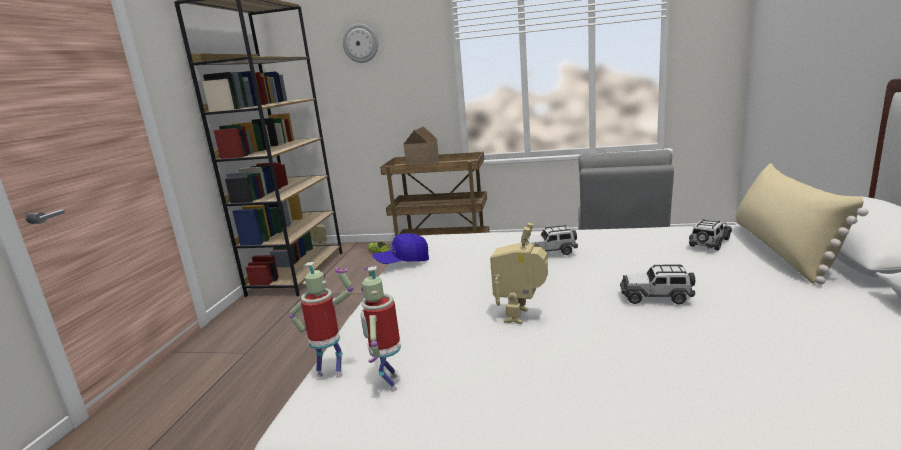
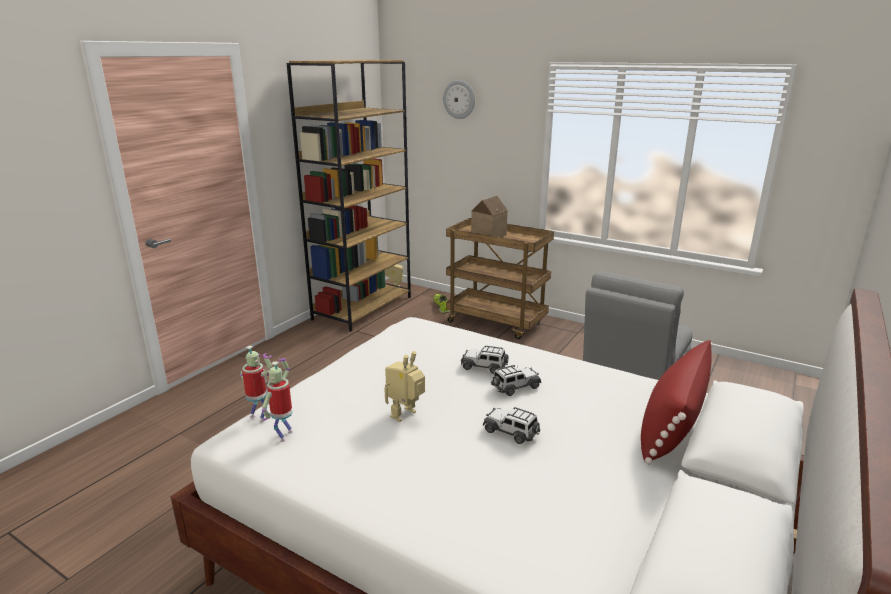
camera: 20 degrees right, 5 degrees up
(402, 262) = (375, 342): blue cap -> none
(709, 243) = (622, 398): toy car -> toy car (515, 387)
(782, 250) = (672, 424): beige pillow -> red pillow

